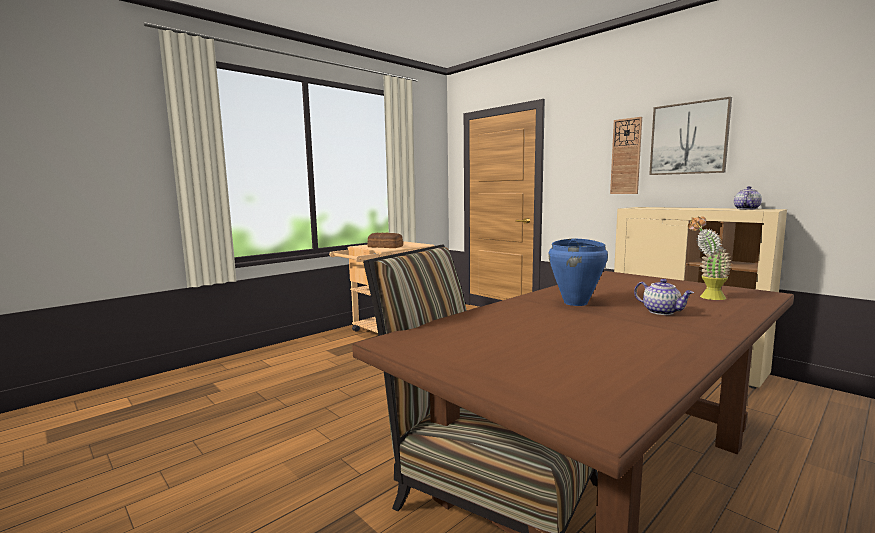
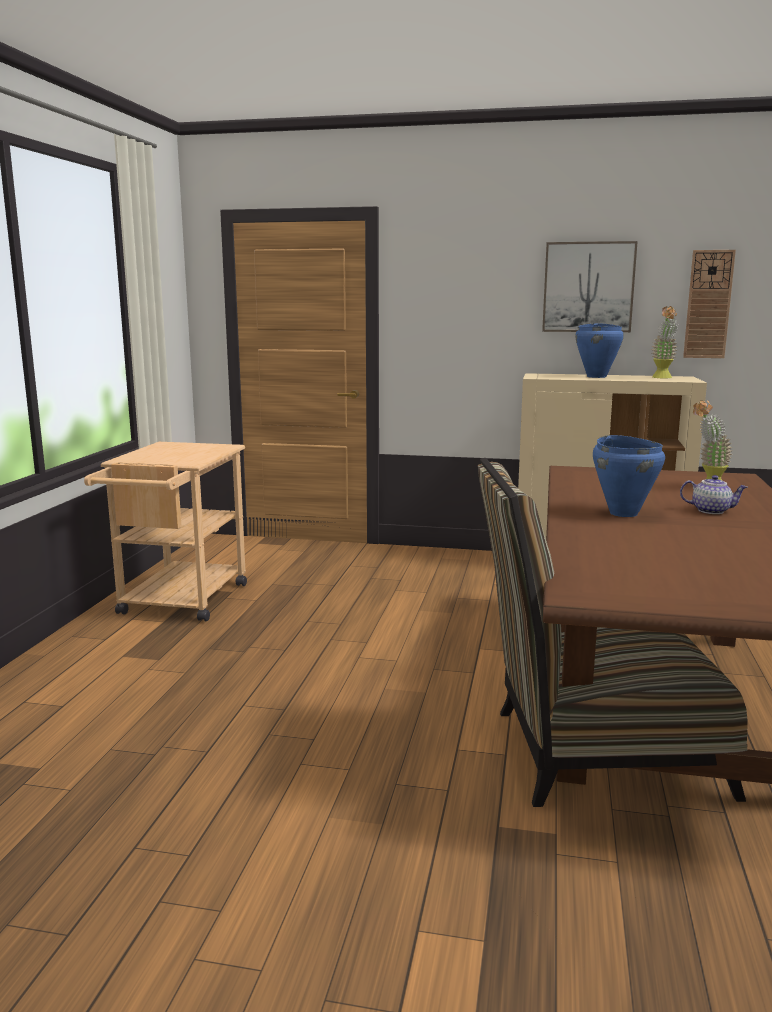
camera: 35 degrees left, 5 degrees up
(385, 247) = (178, 457): bread -> none
(626, 156) = (508, 304): wall clock -> wall clock (708, 304)
(685, 208) = (597, 376): none -> blue cooking pot
(745, 209) = (662, 378): teapot -> potted plant

